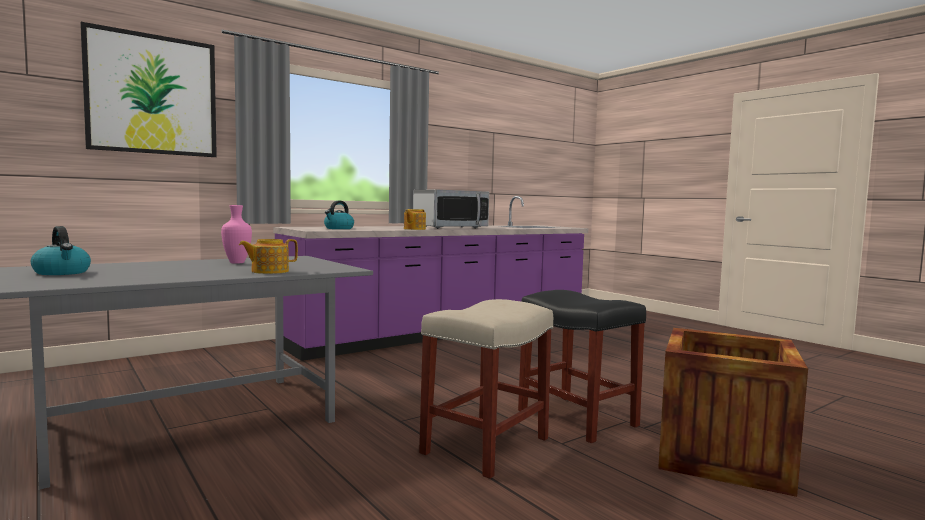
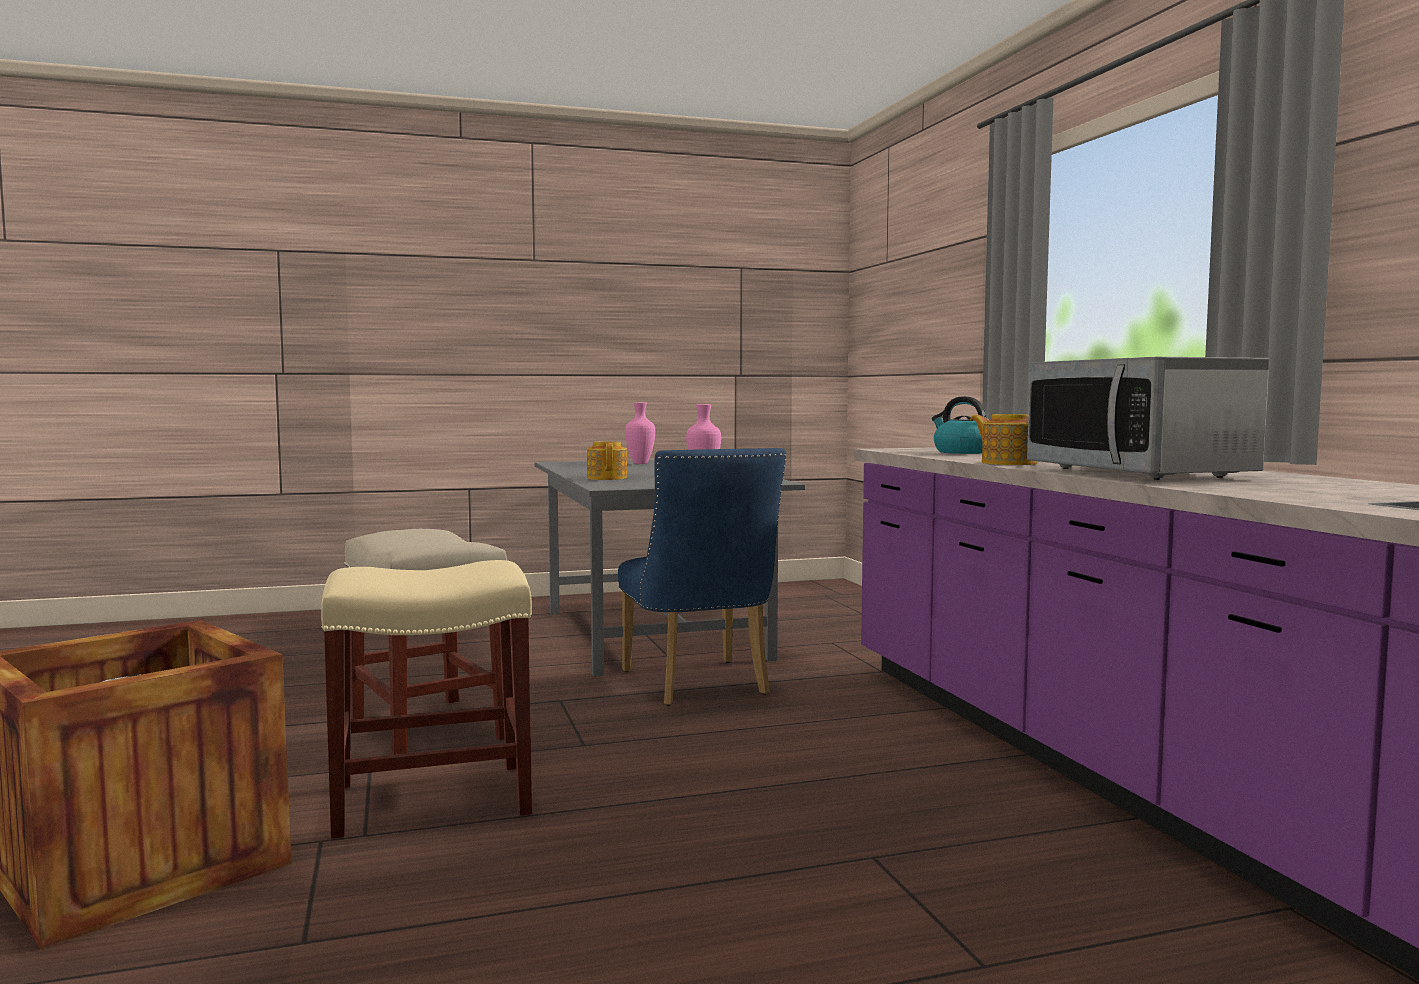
camera: 110 degrees right, 0 degrees up
(62, 273) = (641, 463): kettle -> pink vase
(152, 95) = (948, 252): picture -> none
(350, 392) = (699, 686): none -> blue chair
(575, 417) = (435, 798): black stool -> beige stool

